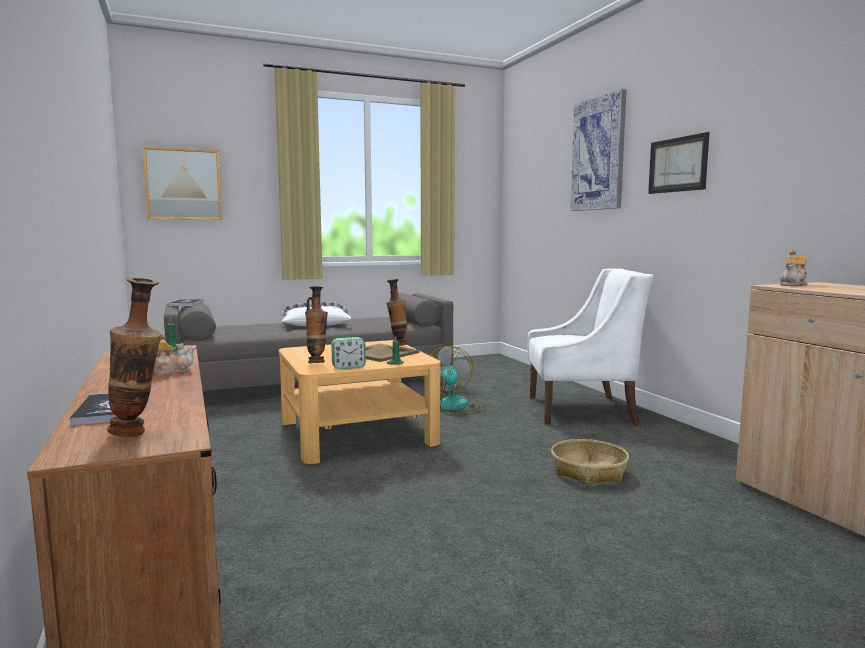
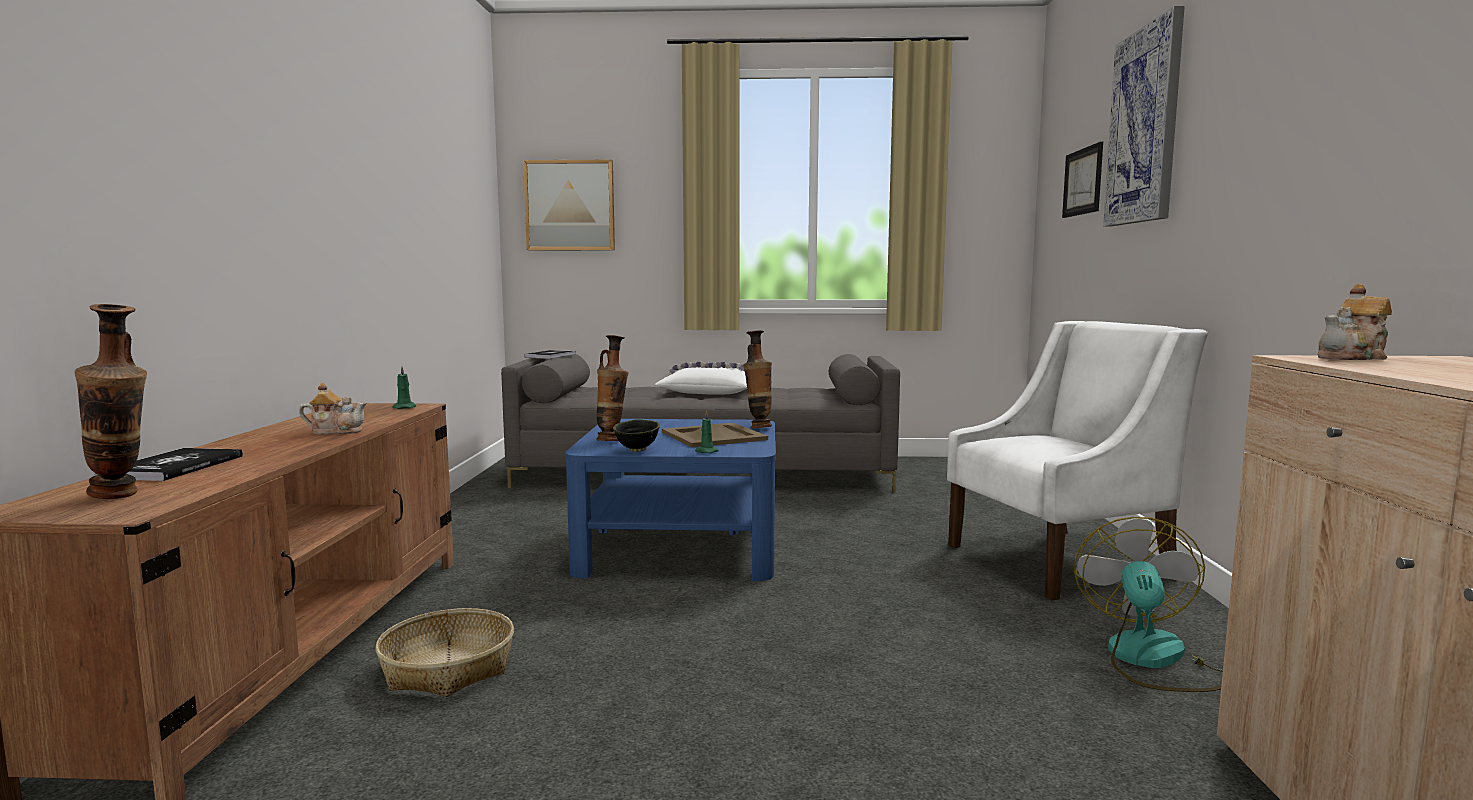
camera: 25 degrees right, 0 degrees up
(348, 367) = (638, 450): alarm clock -> black bowl
(357, 432) = (682, 545): beige coffee table -> blue coffee table
(455, 407) = (856, 529): fan -> fan (1151, 660)
(582, 409) = (1060, 561): white armchair -> white armchair turned 45 degrees counterclockwise
(589, 471) = (952, 663): basket -> basket (449, 668)
(678, 164) = (1248, 131): picture -> picture (1083, 182)

